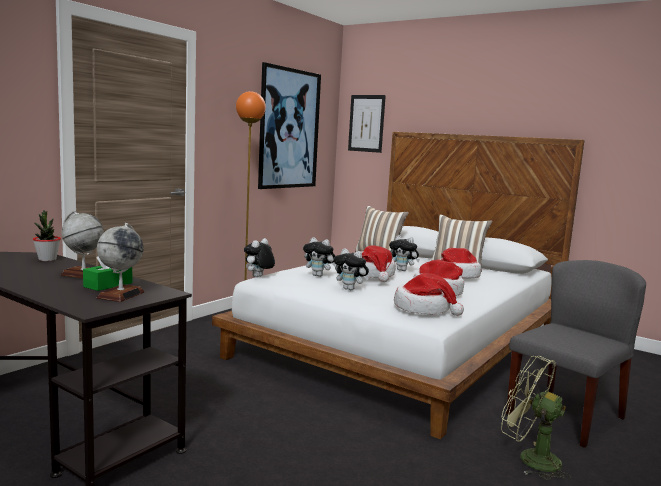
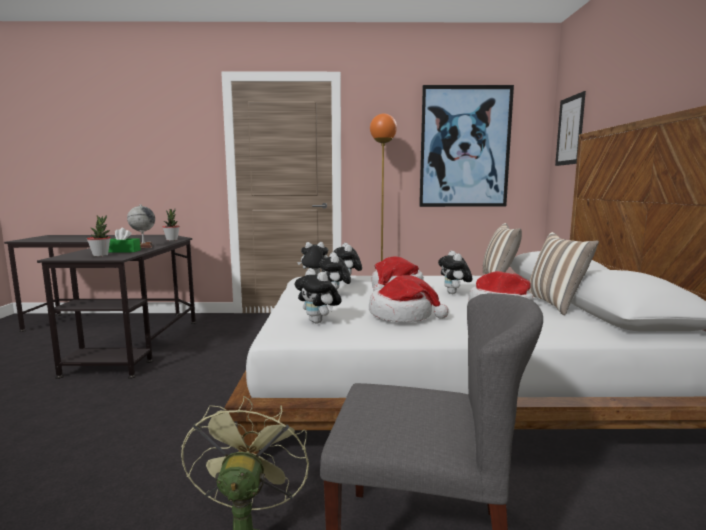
camera: 55 degrees right, 0 degrees up
(121, 295) = (100, 255): globe -> potted plant
(423, 309) = (318, 322): hat -> plush toy

